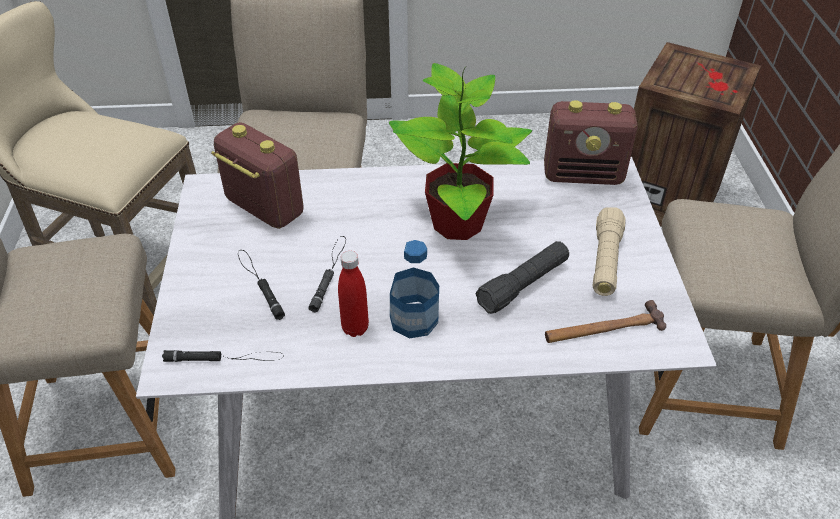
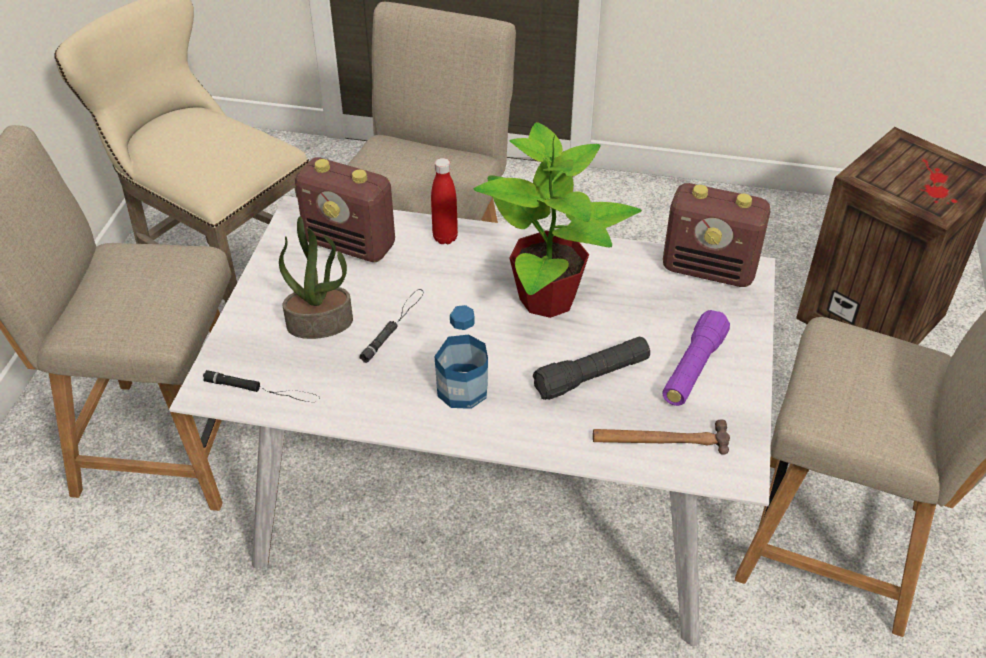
camera: 15 degrees right, 0 degrees up
(259, 283) = (320, 322): black flashlight -> potted plant
(264, 207) = (351, 244): radio -> radio turned 150 degrees clockwise
(355, 328) = (400, 386): red bottle -> red bottle (445, 238)
(605, 261) = (693, 369): beige flashlight -> purple flashlight

